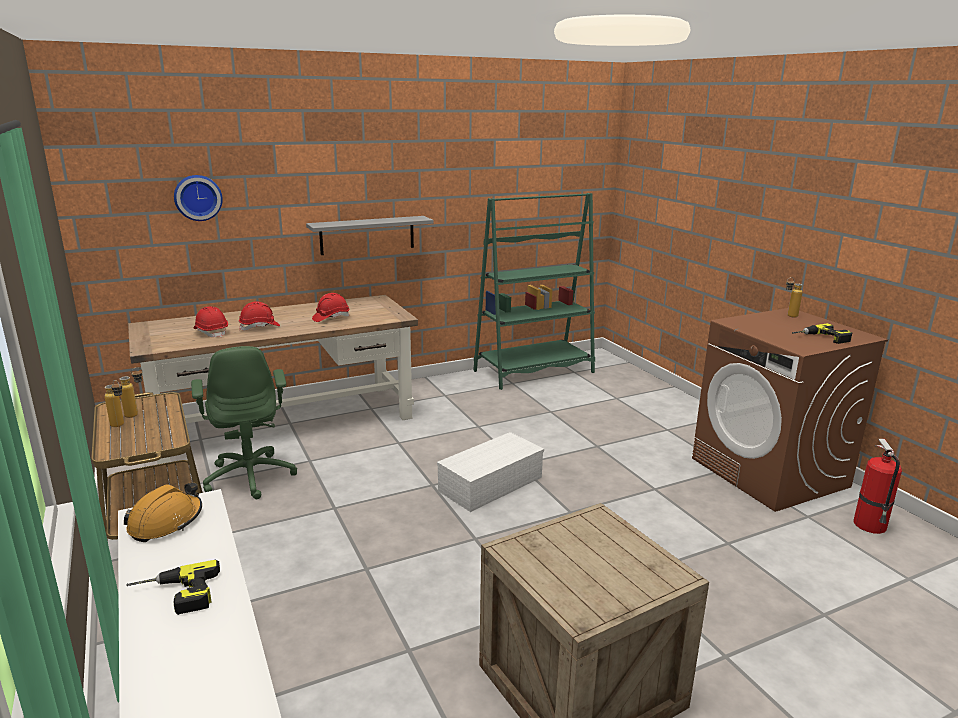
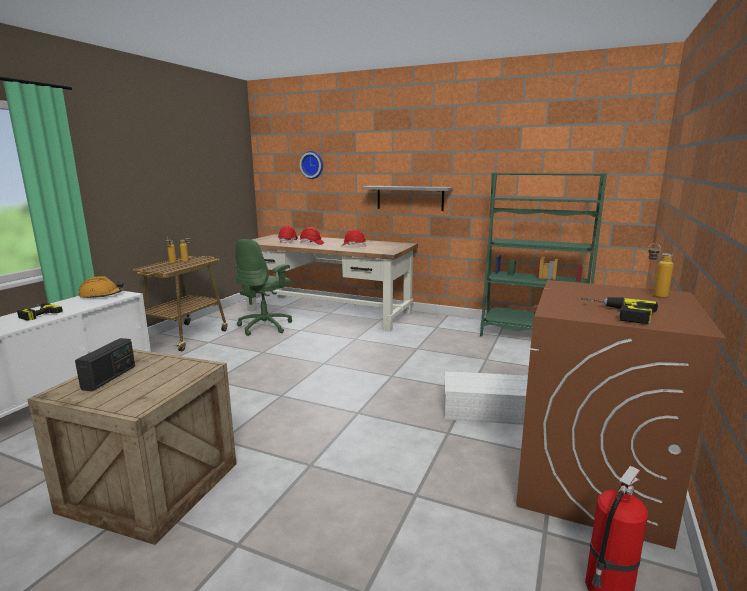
camera: 50 degrees right, 5 degrees down
(491, 483) = (353, 376): white storage box -> white storage box (491, 410)
(568, 576) = (109, 377): none -> radio

